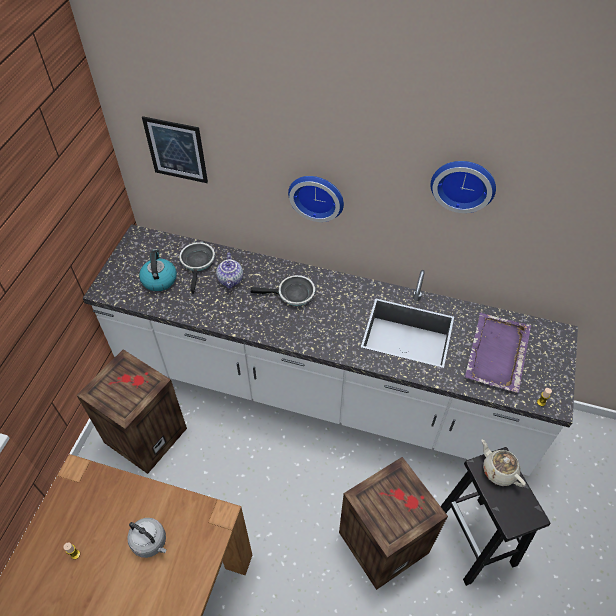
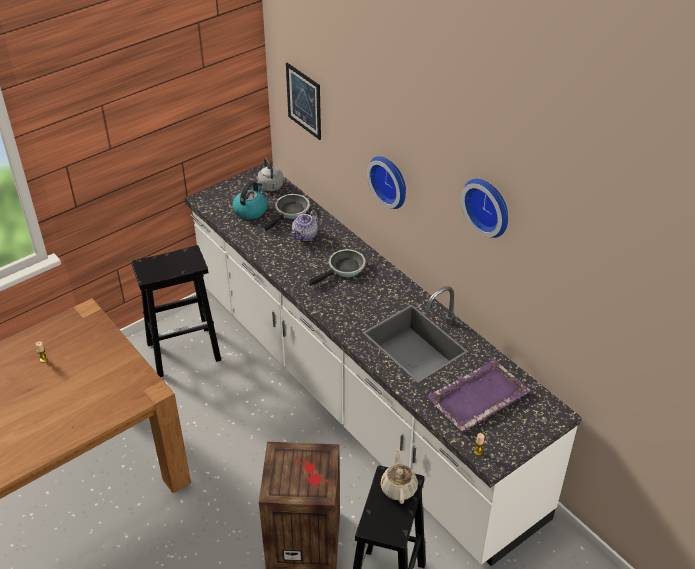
camera: 35 degrees right, 10 degrees down
(145, 434) = (185, 351): crate -> black stool
(151, 542) = (95, 380): grey kettle -> grey kettle (271, 187)
(293, 294) = (344, 269): frying pan -> frying pan turned 75 degrees counterclockwise

